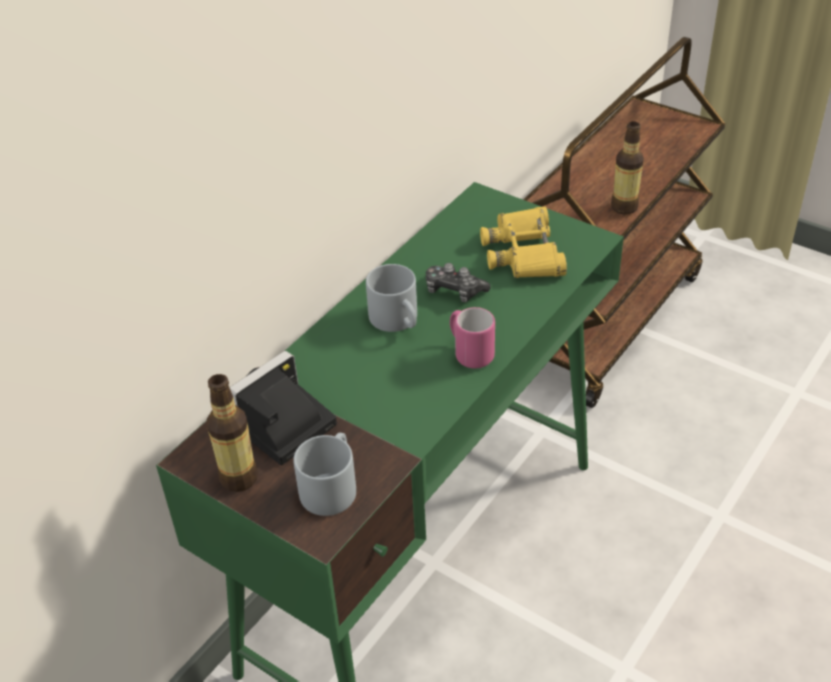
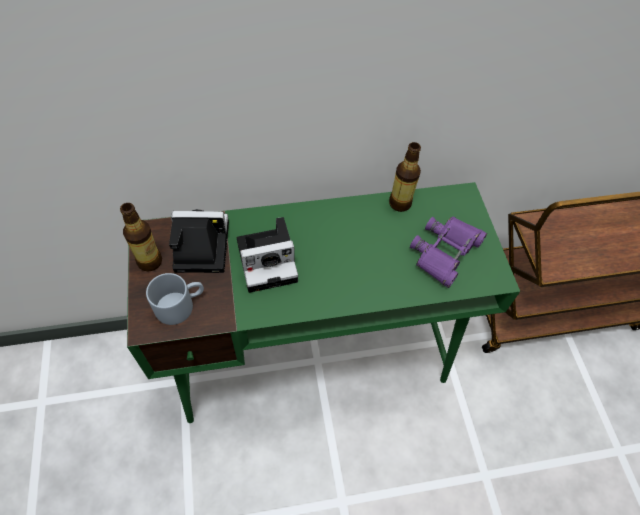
camera: 40 degrees right, 15 degrees up
(369, 379) = (269, 260): none -> camera
(398, 320) = (325, 237): grey mug -> none
(454, 291) = (376, 244): game controller -> none
(469, 353) = (336, 290): pink mug -> none
(524, 252) = (445, 252): yellow binoculars -> purple binoculars
(624, 207) = (580, 264): bottle -> bottle (400, 203)

